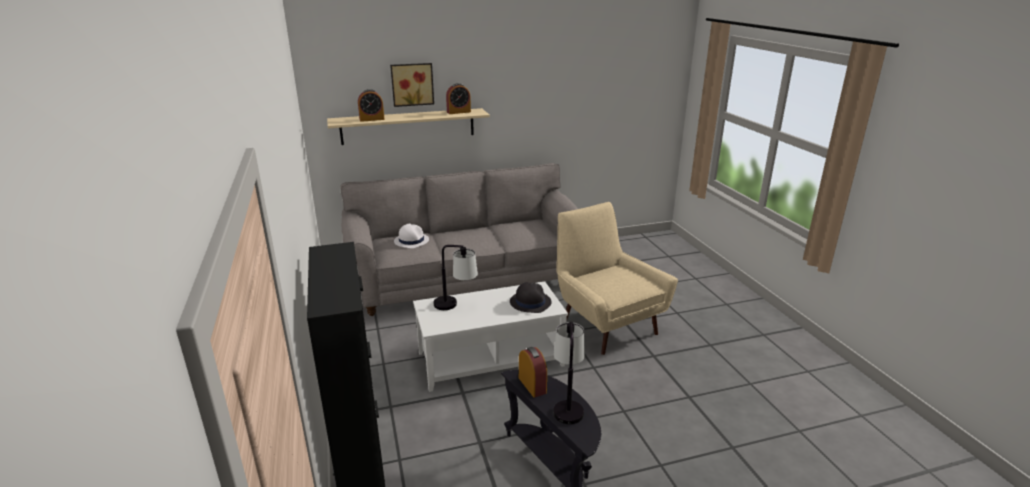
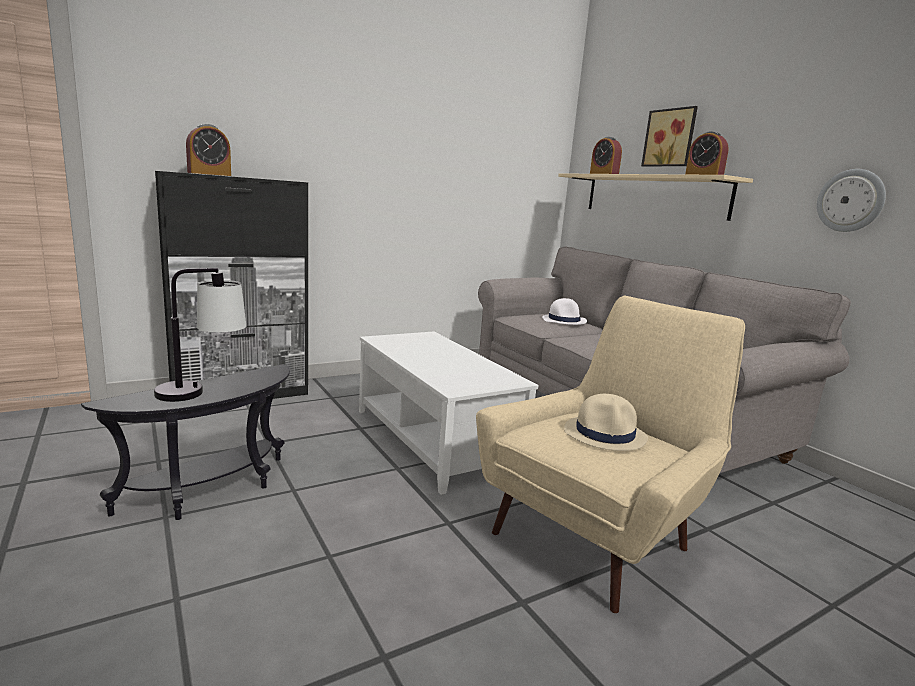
camera: 75 degrees right, 10 degrees down
(456, 305) = (432, 345): table lamp -> none
(530, 302) = (465, 376): black hat -> none
(532, 385) = (251, 376): alarm clock -> alarm clock (209, 174)
(536, 115) = (850, 200): none -> wall clock
(612, 278) = (605, 434): none -> beige hat

